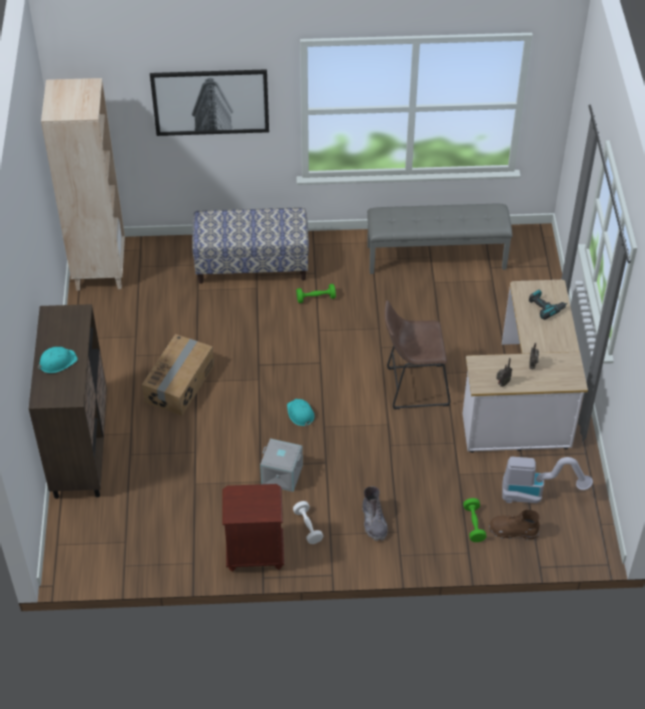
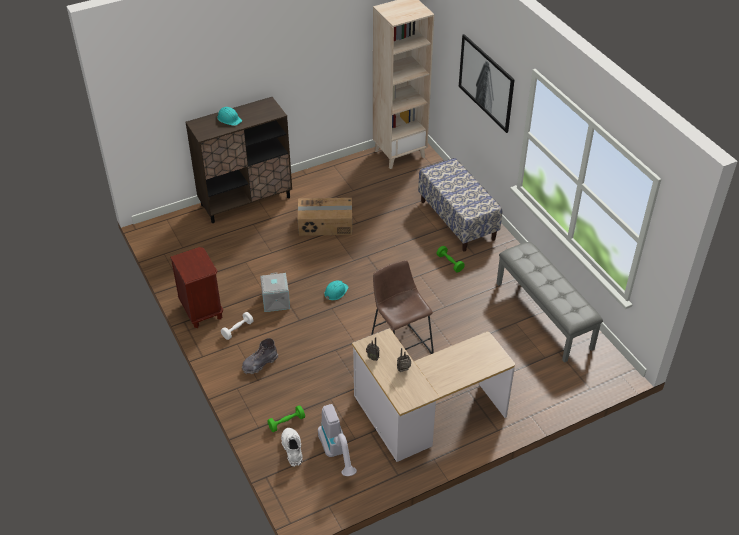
camera: 65 degrees right, 5 degrees down
(513, 531) = (292, 449): brown boot -> white boot
(546, 307) = (475, 361): power drill -> none

